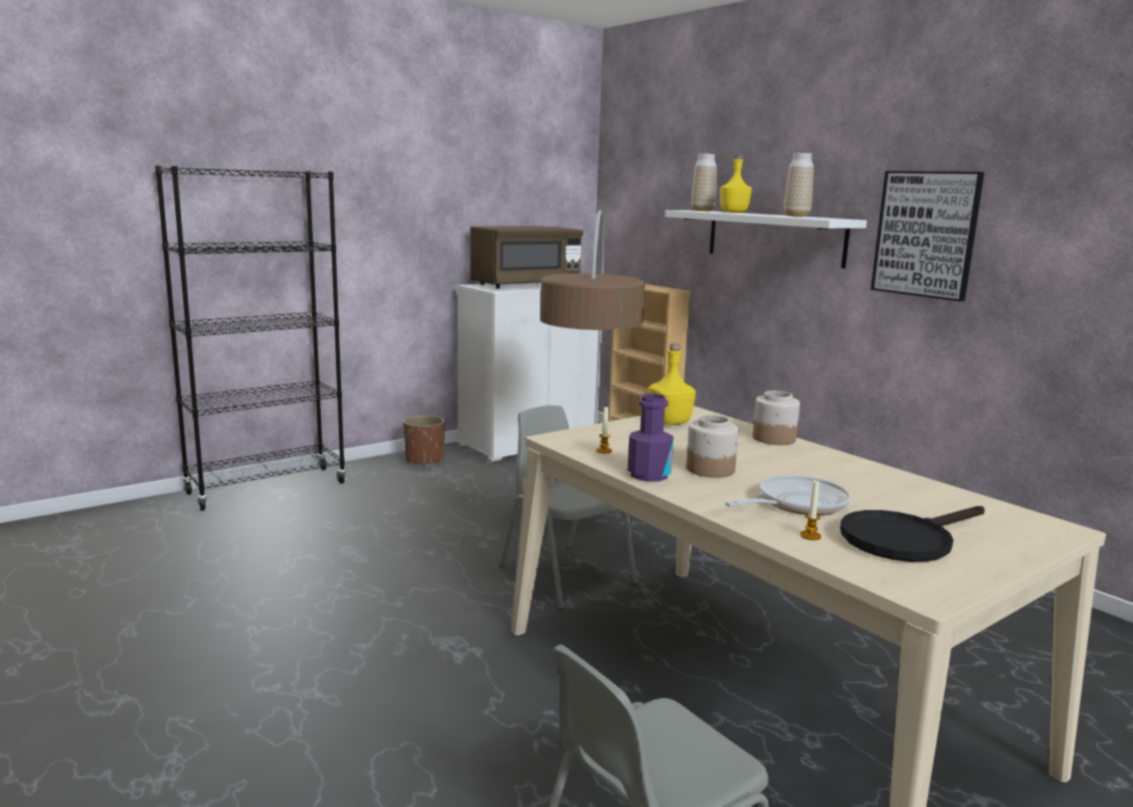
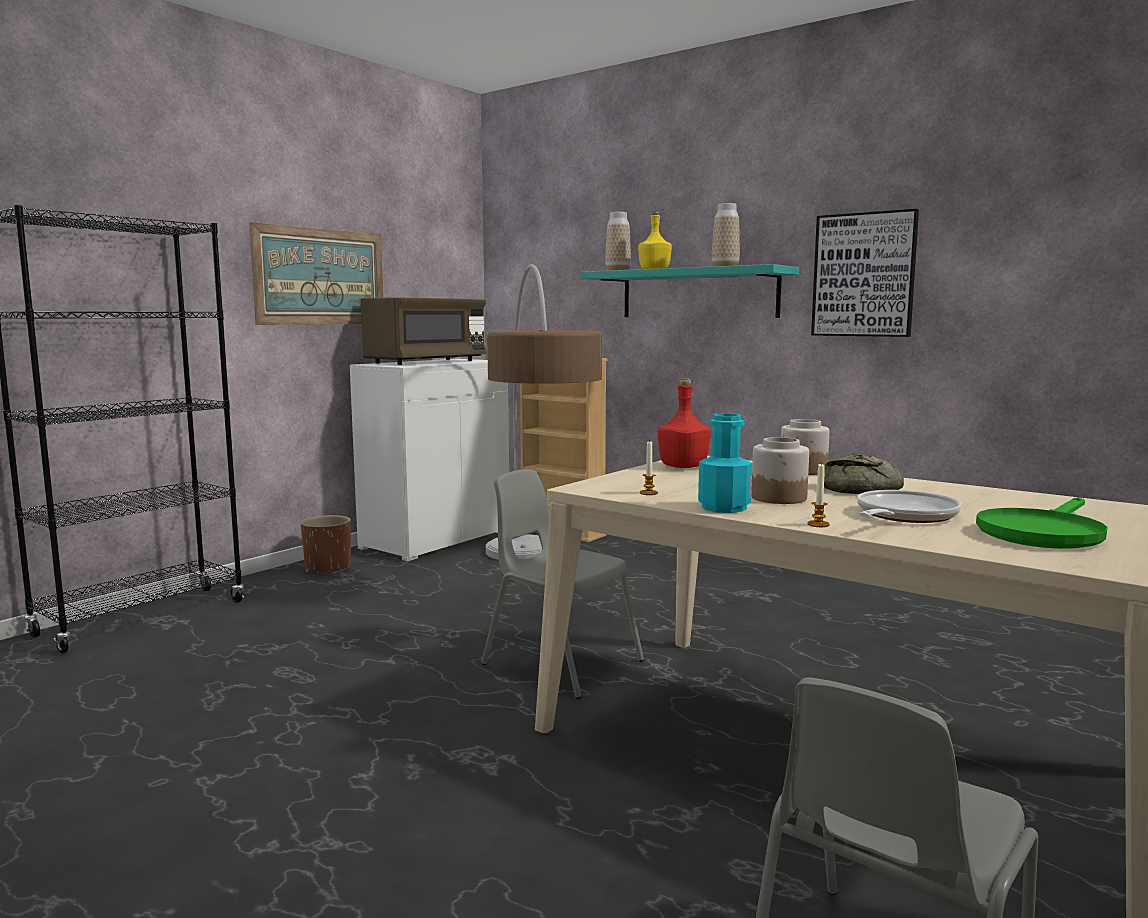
camera: 15 degrees left, 5 degrees down
(435, 207) = (320, 277): none -> picture
(649, 475) = (724, 507): purple bottle -> turquoise bottle
(670, 422) = (684, 467): yellow bottle -> red bottle
(774, 237) = (698, 294): white shelf -> turquoise shelf
(800, 467) = (861, 489): none -> bread
(810, 536) = (955, 539): candle -> candle (818, 524)
(904, 539) = (1043, 532): black frying pan -> green frying pan

